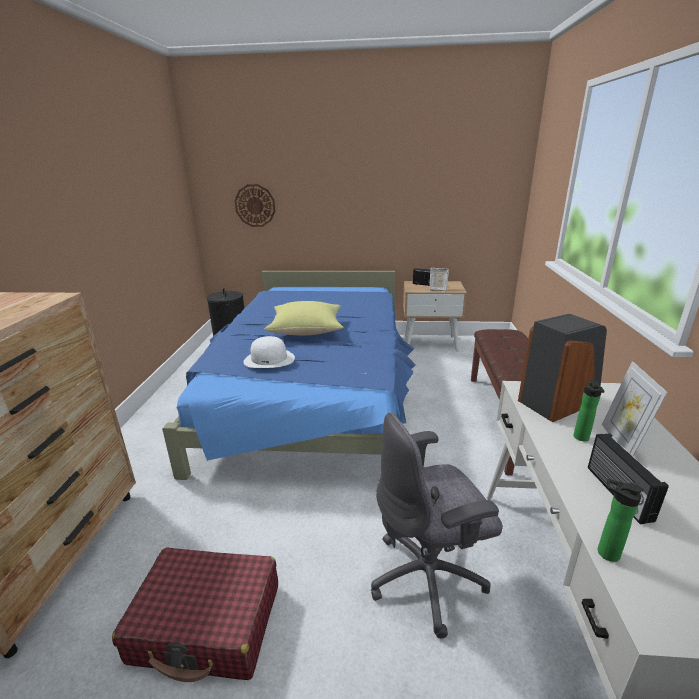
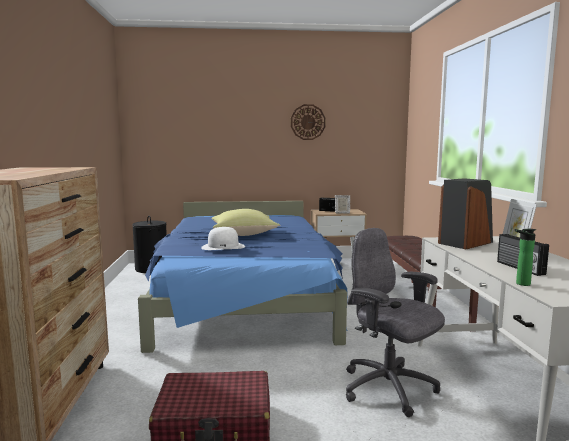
camera: 10 degrees left, 15 degrees down
(255, 205) = (180, 145): wall clock -> wall clock (308, 122)
(428, 578) = (389, 389): grey office chair -> grey office chair turned 75 degrees clockwise
(582, 438) = (488, 253): bottle -> none

